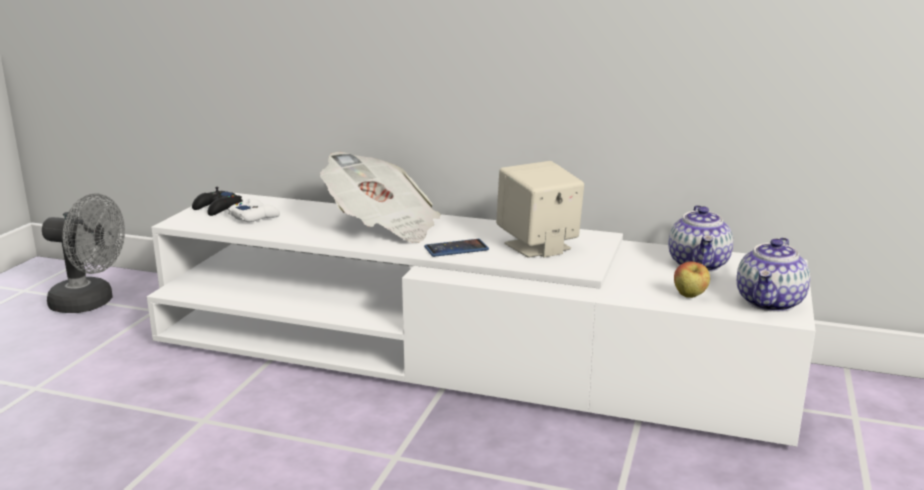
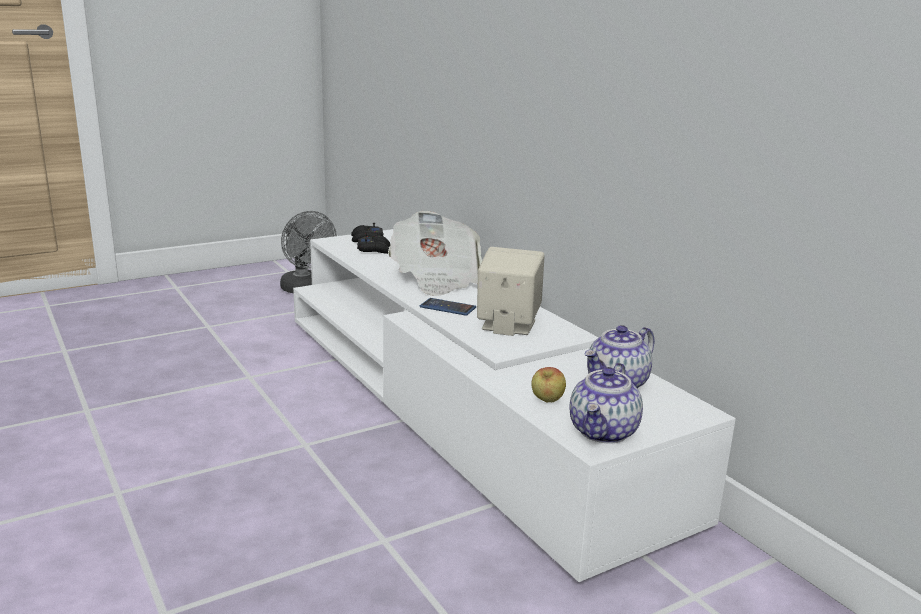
camera: 40 degrees right, 0 degrees up
(254, 217) = (374, 250): white game controller -> black game controller
(770, 303) = (604, 432): teapot -> teapot turned 45 degrees counterclockwise

